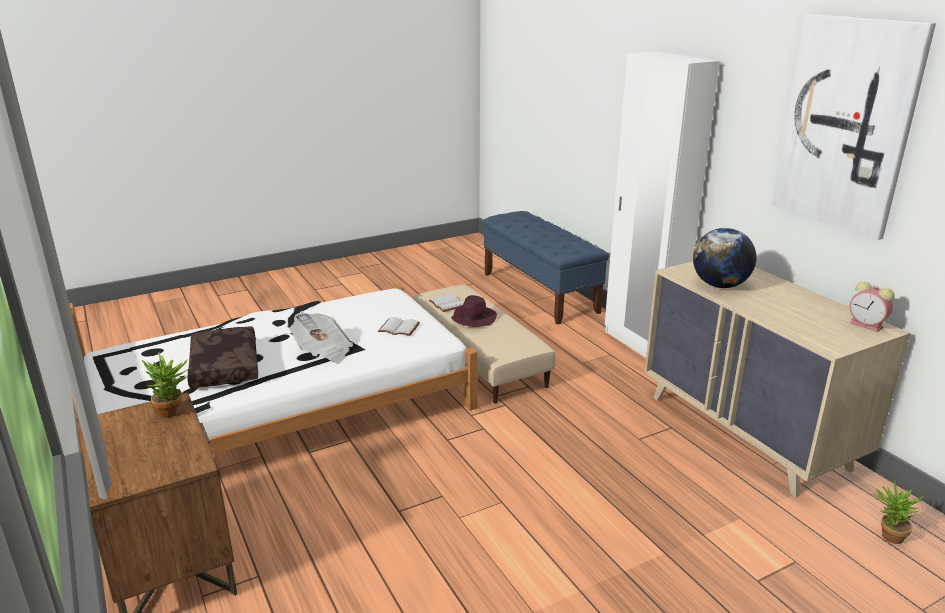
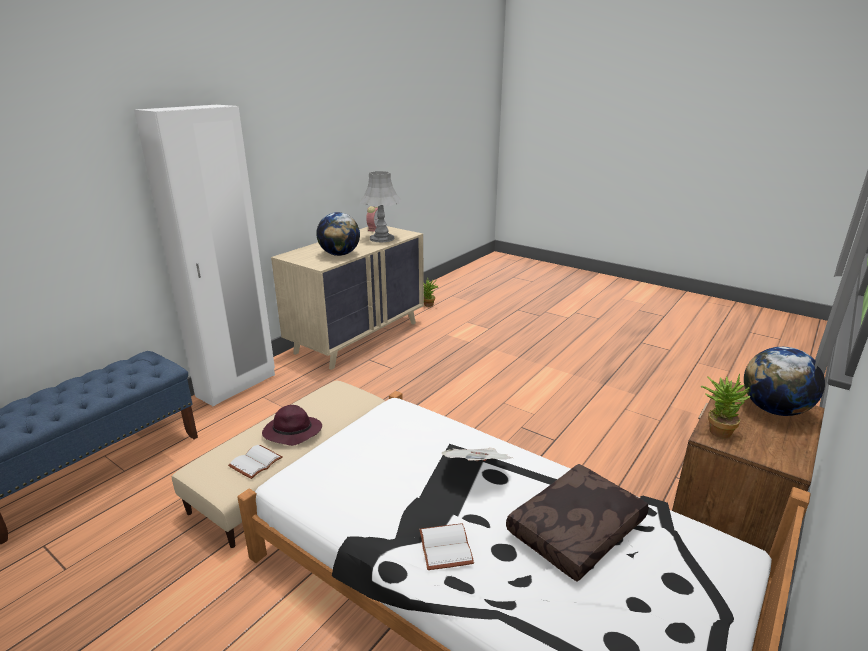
camera: 115 degrees left, 0 degrees up
(138, 466) = (774, 410): none -> globe
(400, 328) = (387, 438): white book -> white book (443, 547)
(801, 321) = (382, 238): none -> grey table lamp
(847, 124) = (317, 127): picture -> none

